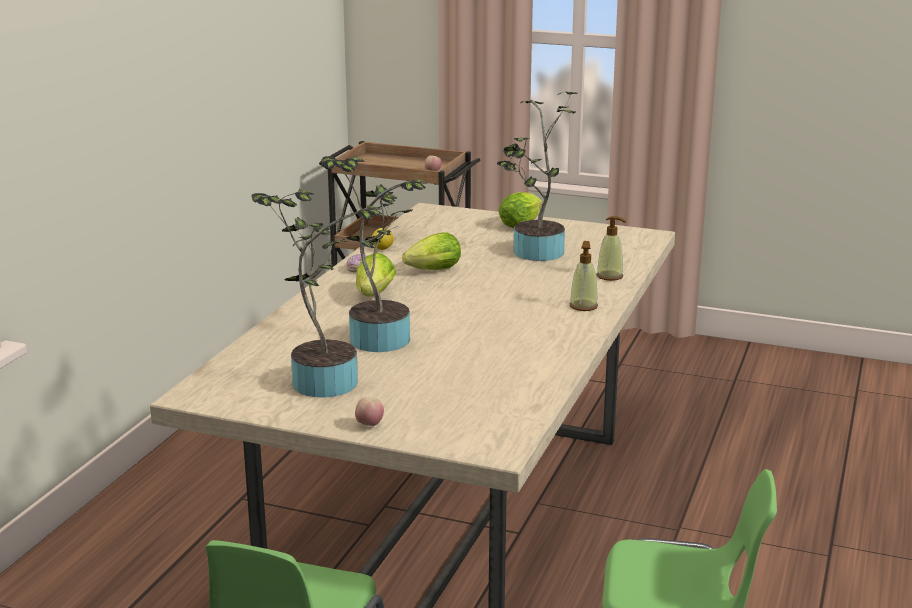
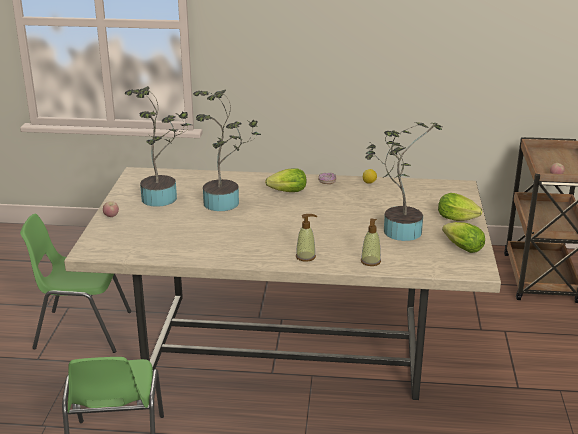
camera: 75 degrees right, 5 degrees up
(431, 271) = (338, 202): lettuce -> lettuce (460, 247)

